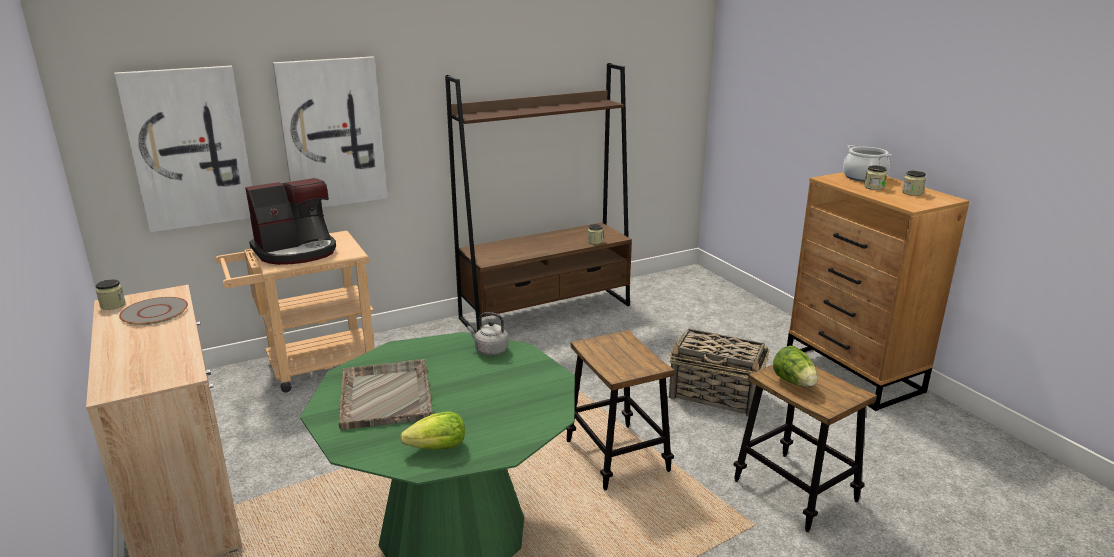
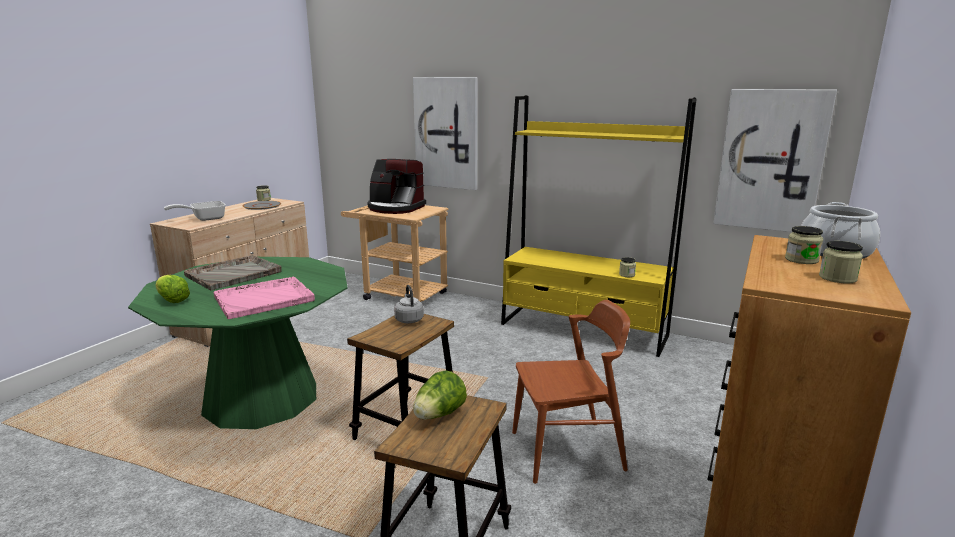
camera: 55 degrees right, 5 degrees down
(150, 361) = (204, 218): none -> frying pan
(190, 148) = (369, 130): picture -> picture (770, 160)
(489, 350) = (322, 280): grey kettle -> grey kettle (409, 319)
(511, 391) = (265, 299): none -> pink tray
(546, 312) = (583, 330): brown bookcase -> yellow bookcase
(716, 395) = (567, 450): basket -> brown chair

